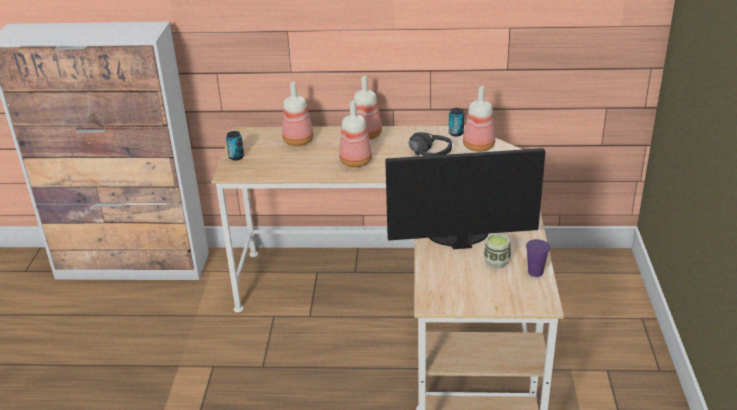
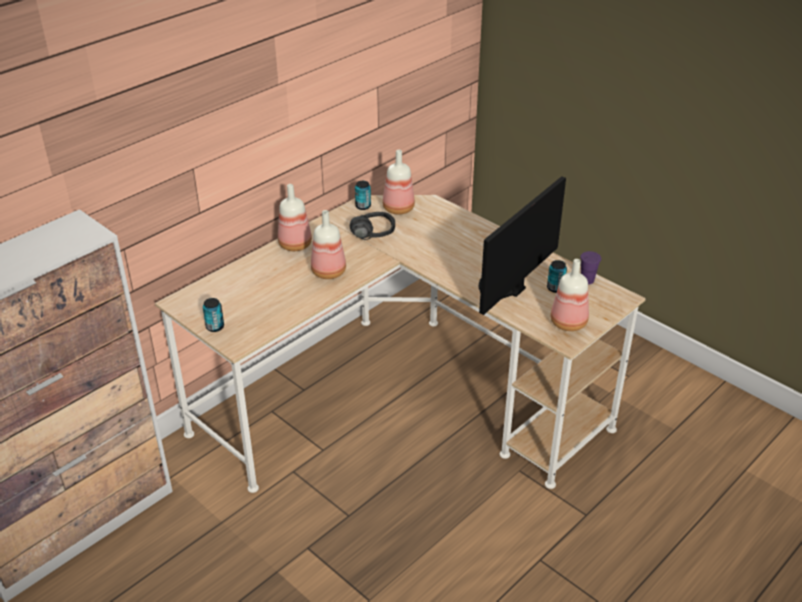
camera: 50 degrees left, 5 degrees up
(299, 141) = (245, 281): bottle -> bottle (568, 322)
(496, 262) = (555, 288): cup -> can

